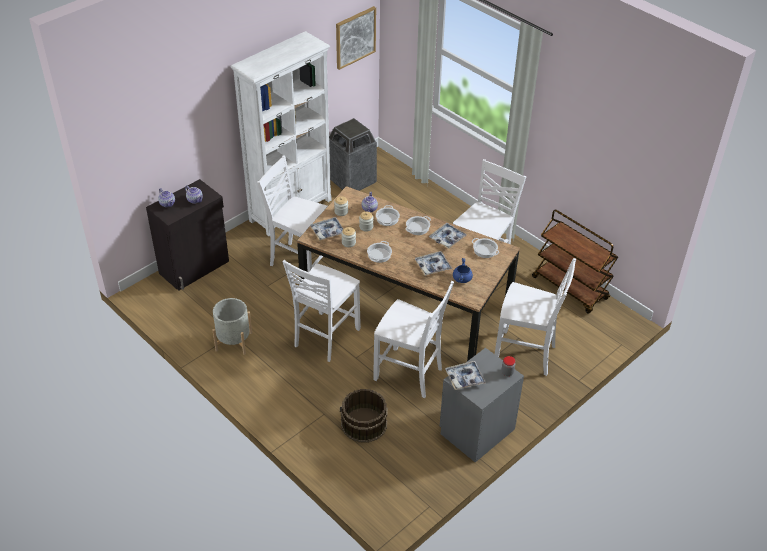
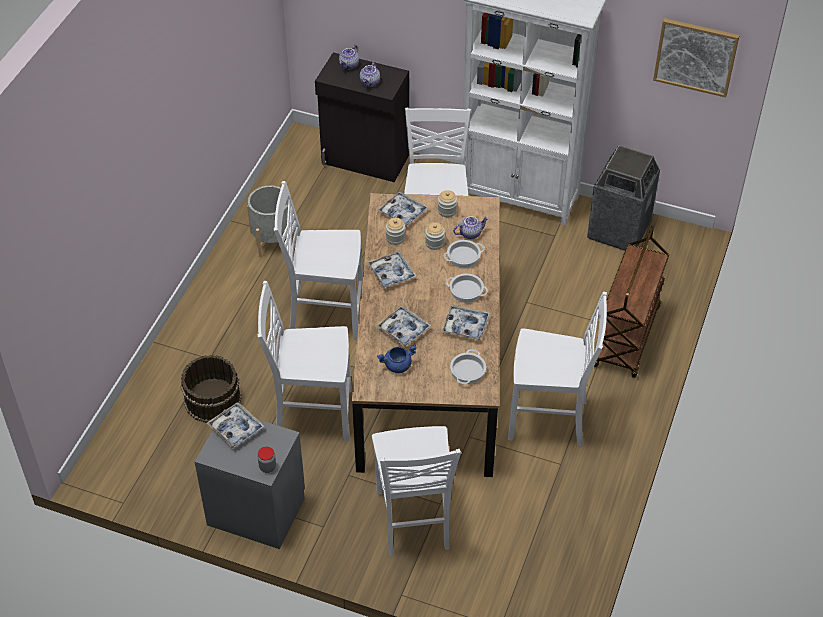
camera: 65 degrees right, 5 degrees up
(379, 255) = (391, 273): cooking pot -> tray
(409, 374) = (311, 413): white chair -> white chair turned 90 degrees clockwise
(570, 288) = (574, 534): brown cart -> brown cart (627, 337)

